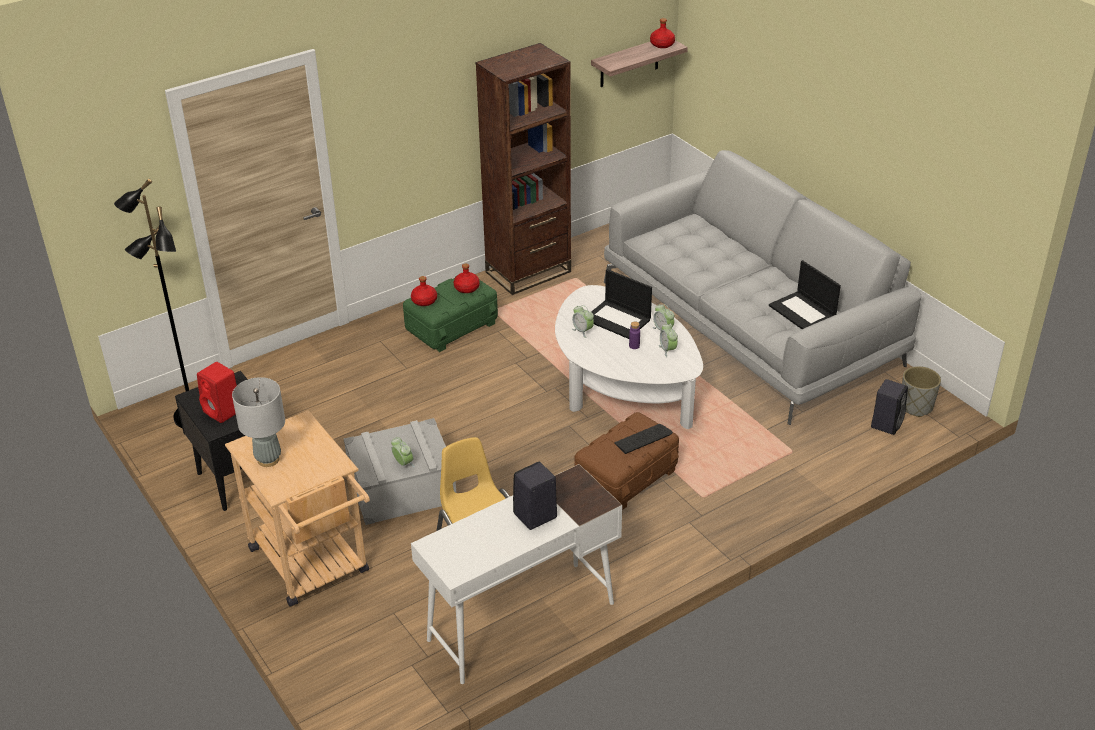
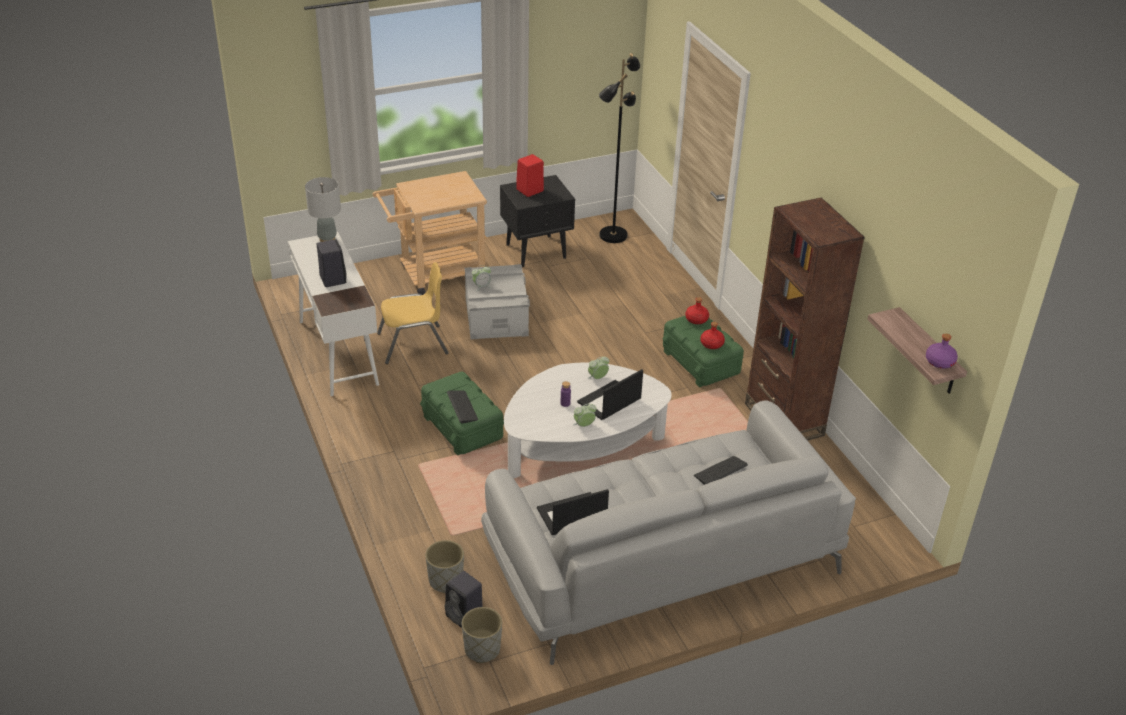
camera: 100 degrees right, 0 degrees up
(268, 459) = (440, 183): grey table lamp -> grey table lamp (327, 239)
(626, 477) = (462, 427): brown storage box -> green storage box
(662, 45) = (939, 362): red bottle -> purple bottle
(668, 350) = (552, 422): alarm clock -> none
(697, 243) = (720, 471): none -> keyboard
(853, 444) = (445, 581): none -> grey planter

